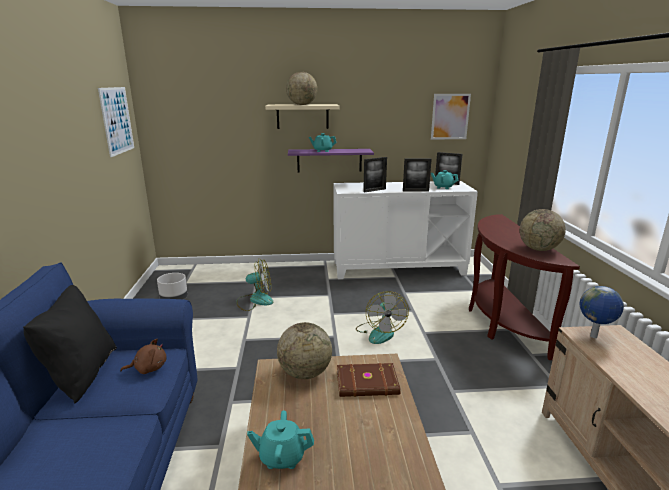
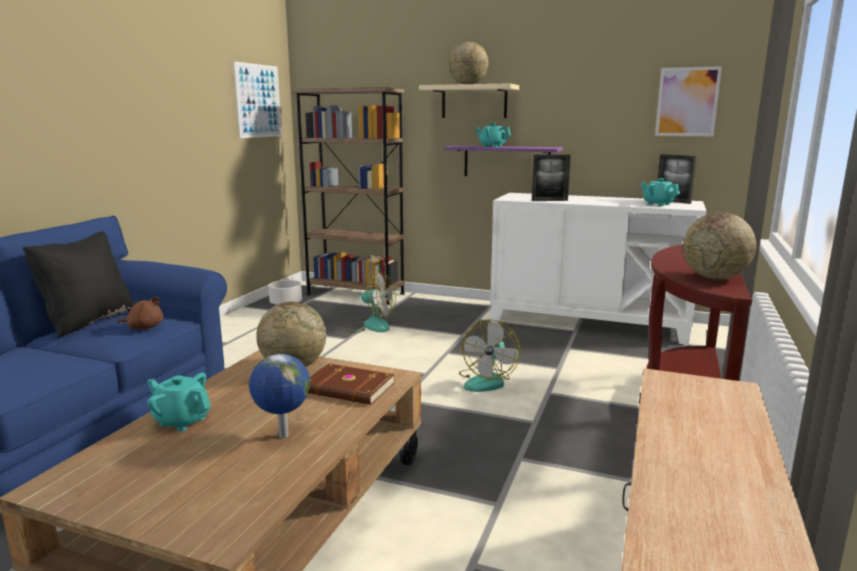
camera: 25 degrees right, 5 degrees down
(216, 271) = (355, 294): none -> brown bookcase
(415, 191) = (607, 204): picture frame -> none
(594, 337) = (684, 385): globe -> globe (282, 436)

